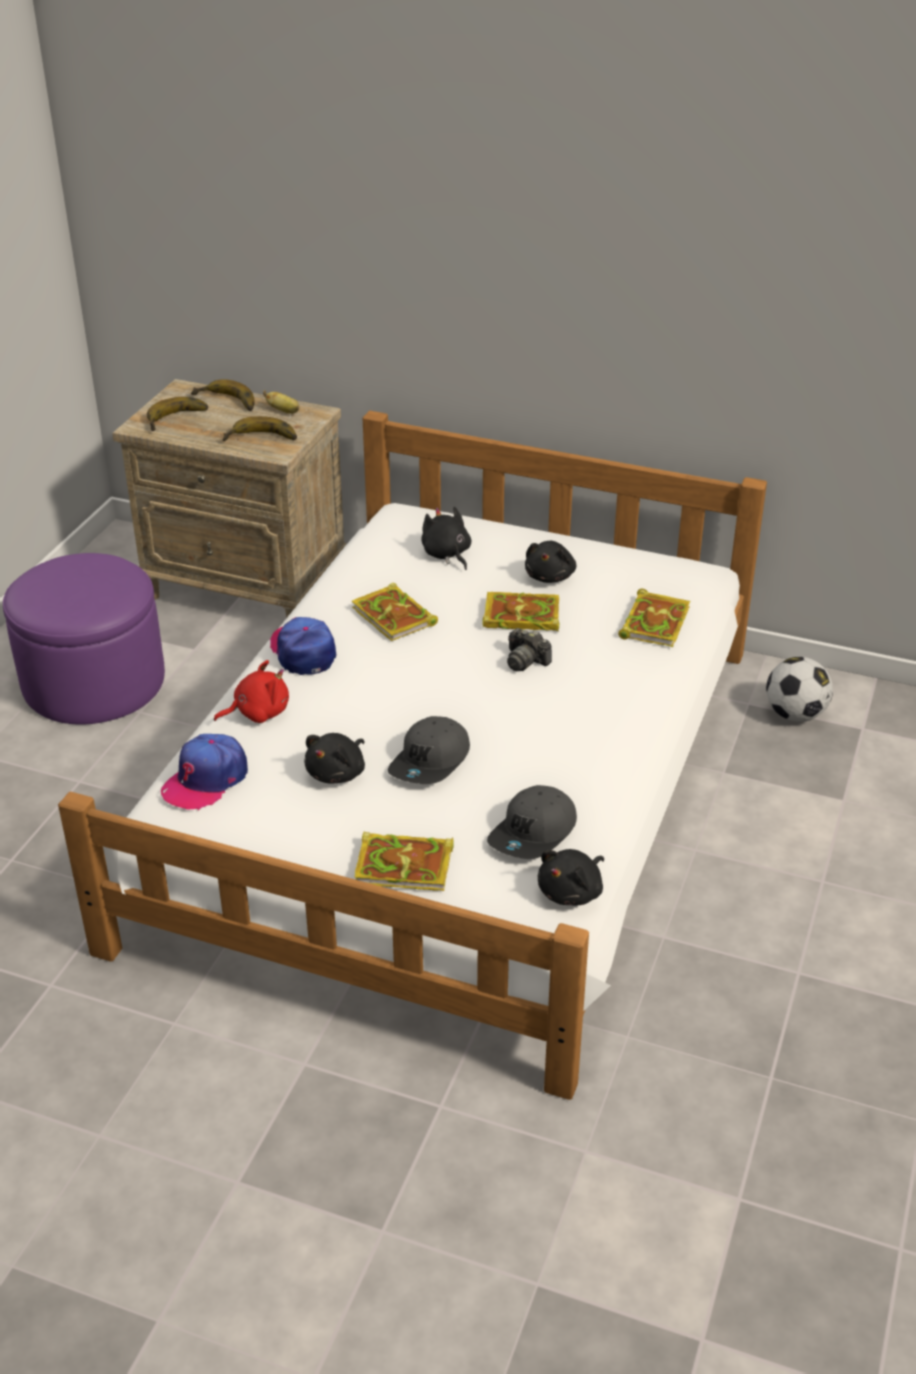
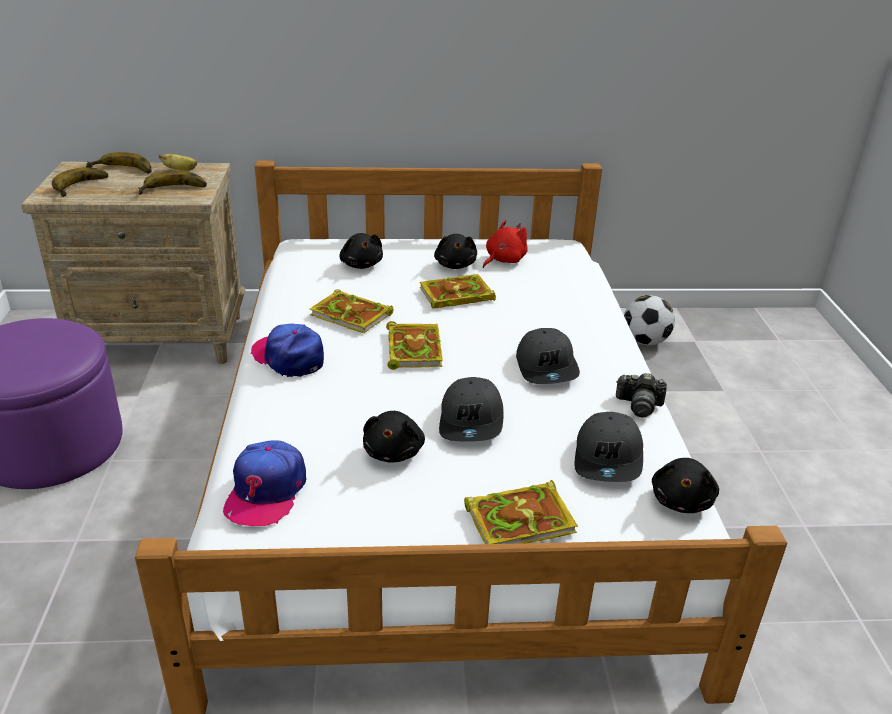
camera: 25 degrees left, 5 degrees down
(258, 712) = (279, 417): red plush toy -> red plush toy (503, 260)
(447, 554) = (361, 264): black plush toy -> black plush toy turned 150 degrees counterclockwise
(525, 661) = (486, 326): camera -> camera (639, 405)
(552, 724) = (547, 367): none -> grey cap
(654, 621) = (559, 280): book -> book (413, 348)

